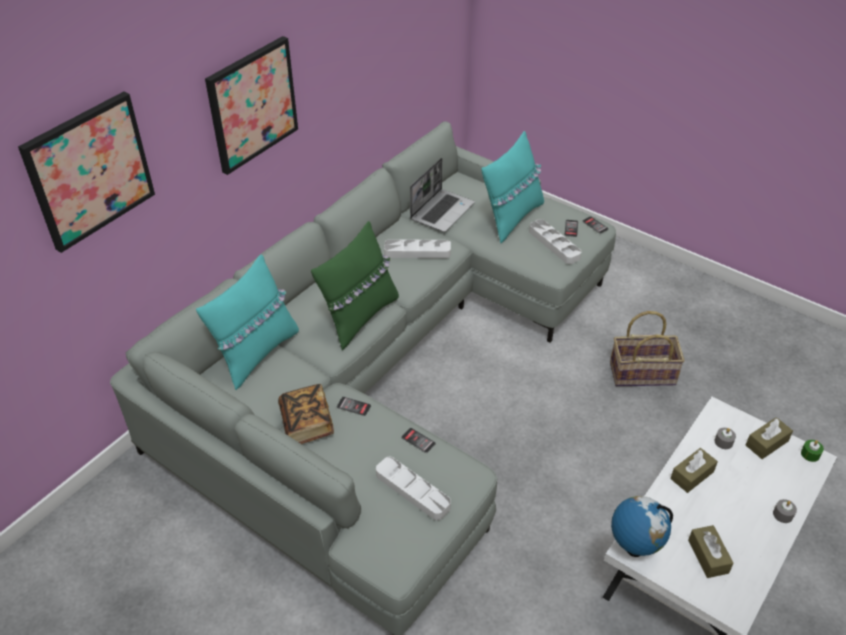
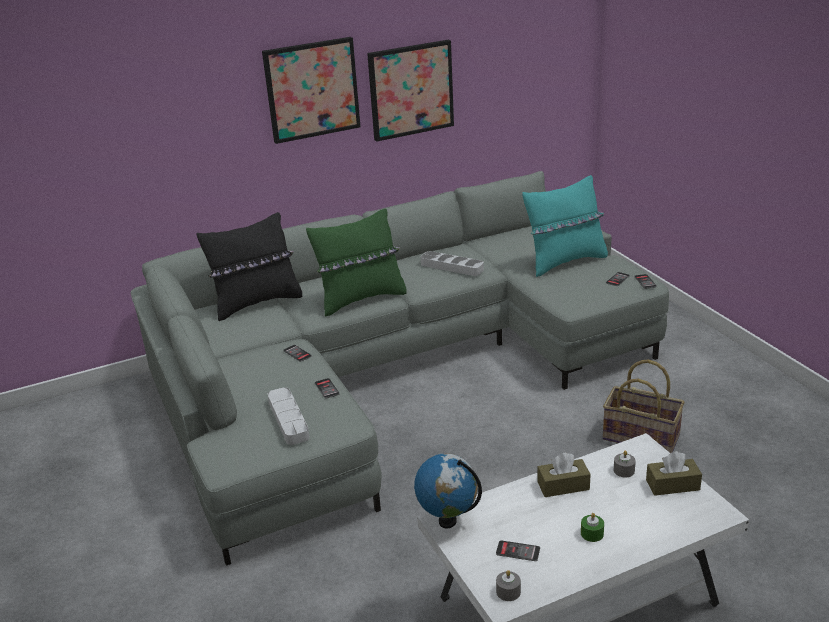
camera: 30 degrees right, 15 degrees down
(89, 171) = (138, 94): picture -> picture (410, 90)
(256, 353) = (257, 303): turquoise pillow -> black pillow
(307, 424) = (250, 355): book -> none
(442, 211) = (503, 245): laptop -> none
(554, 244) = (588, 287): grey tray -> none
(708, 556) = (518, 551): brown tissue box -> phone
(783, 514) = (634, 545): grey candle -> grey candle (508, 592)
(810, 454) = (716, 508): green candle -> green candle (592, 533)

